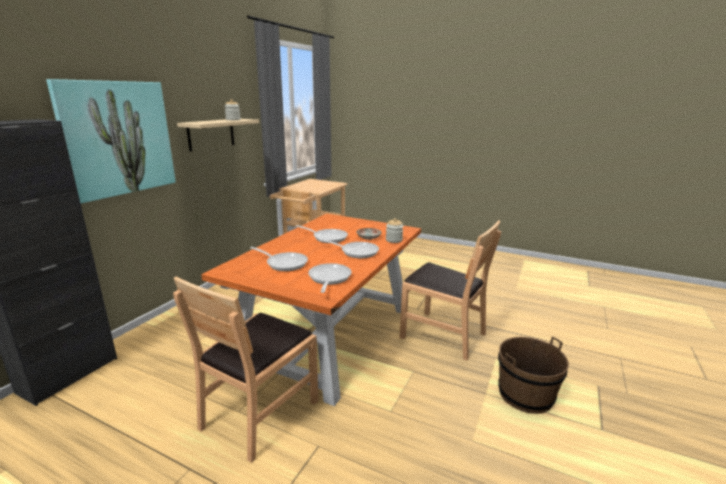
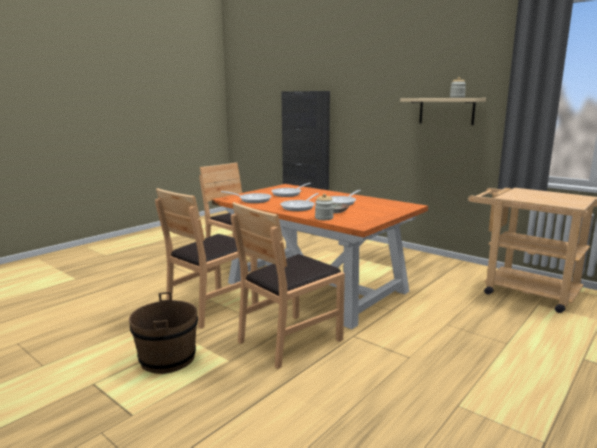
camera: 105 degrees right, 5 degrees down
(118, 138) = (367, 105): picture -> none
(410, 398) = (212, 307): none -> brown chair

